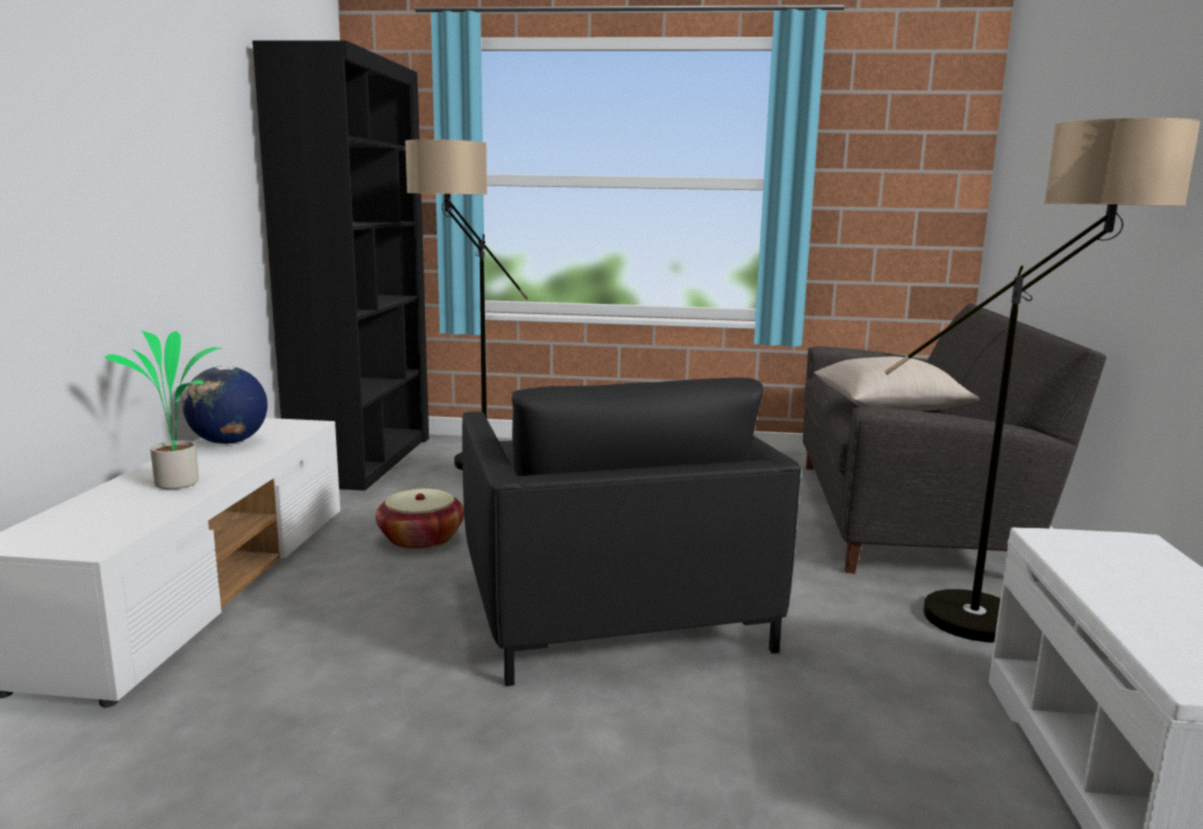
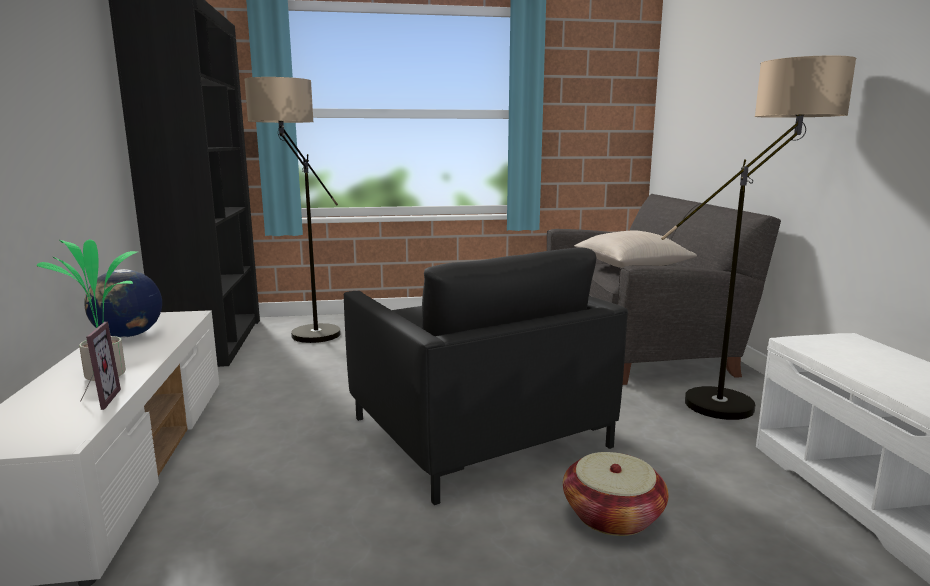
camera: 15 degrees left, 0 degrees up
(151, 510) = (97, 400): none -> picture frame
(421, 539) = (298, 399): basket -> basket (612, 516)

